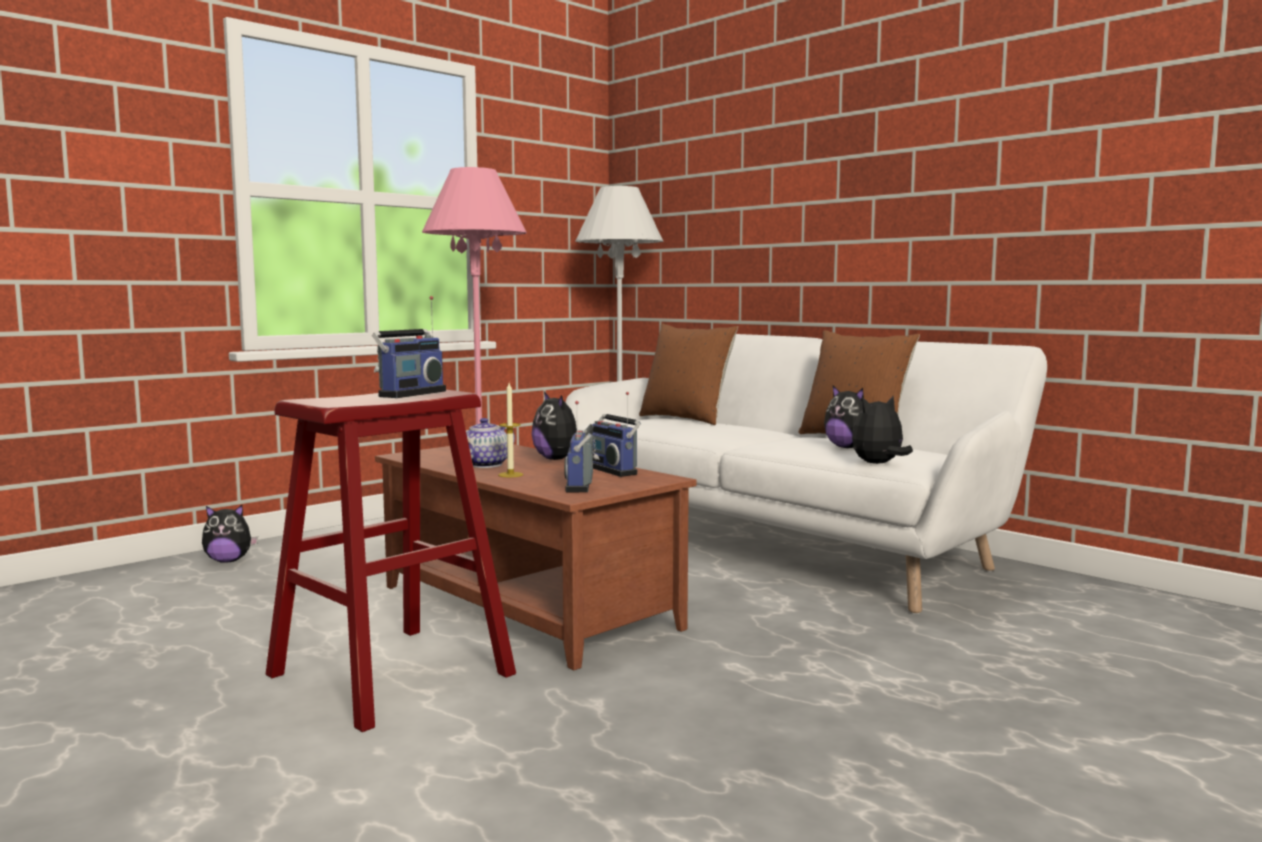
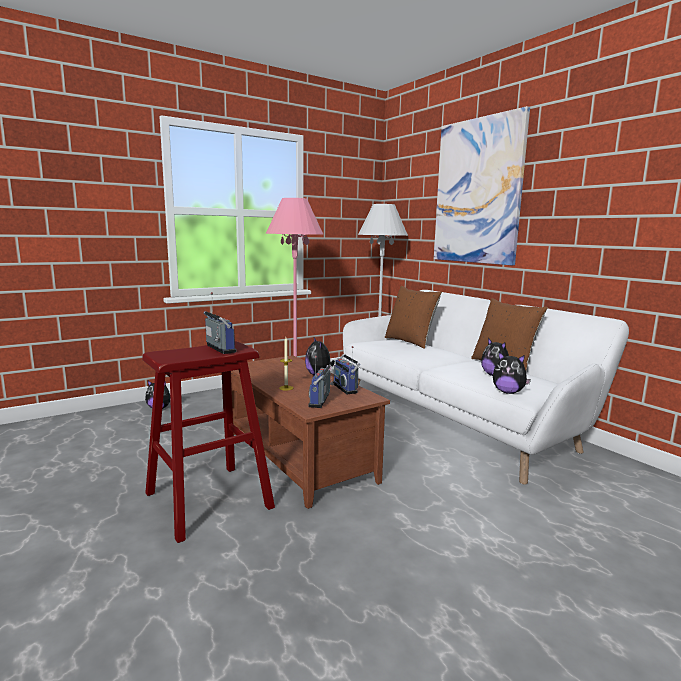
camera: 10 degrees right, 5 degrees up
(409, 393) = (218, 349): radio -> radio turned 75 degrees counterclockwise
(486, 465) = (277, 378): teapot -> none
(784, 161) = (478, 192): none -> picture
(878, 464) = (508, 392): plush toy -> plush toy turned 135 degrees counterclockwise

